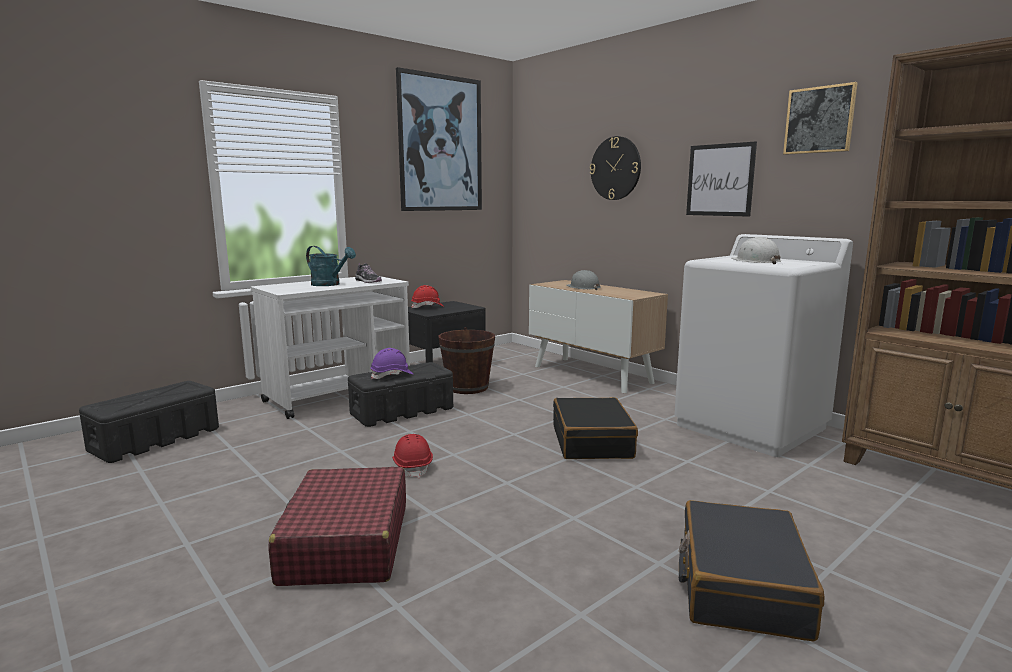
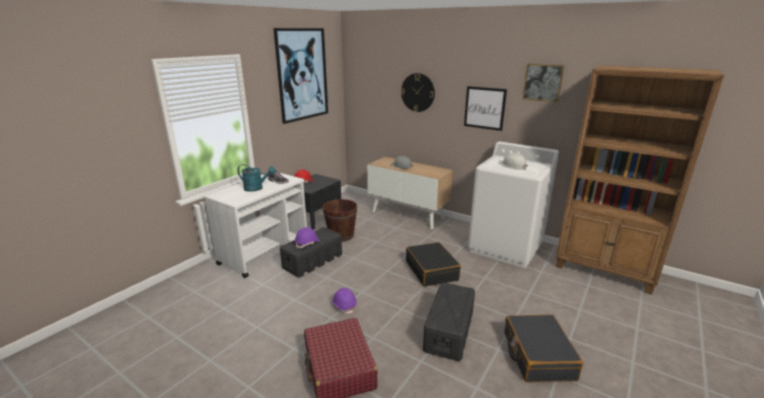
camera: 15 degrees left, 10 degrees up
(155, 440) = (166, 309): black storage box -> black storage box (449, 331)
(412, 467) = (344, 305): red hard hat -> purple hard hat

